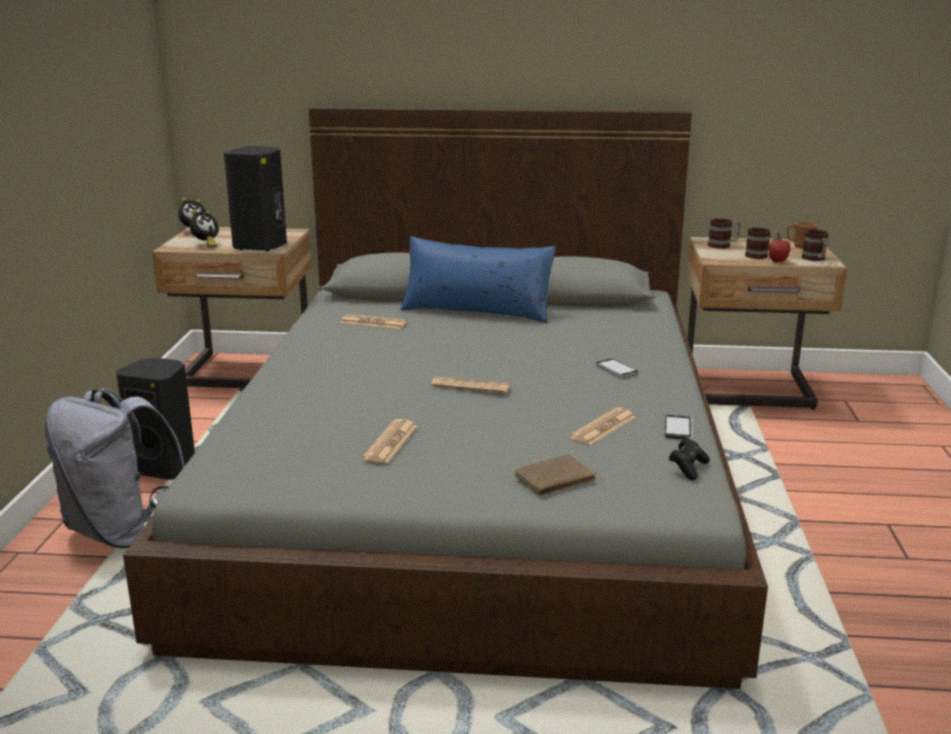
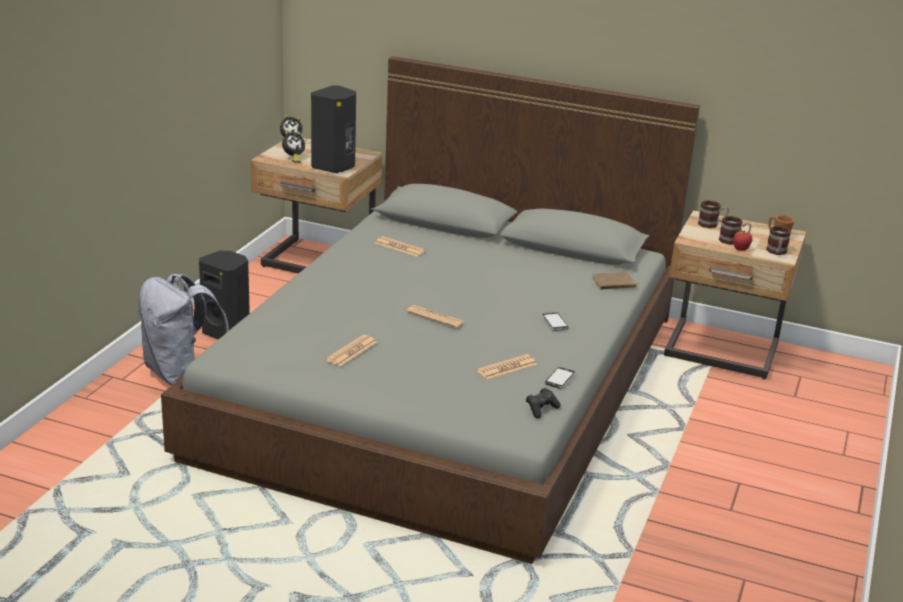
camera: 15 degrees right, 5 degrees up
(477, 310) = (487, 249): blue pillow -> none
(555, 480) = (443, 400): brown book -> brown book (614, 284)

